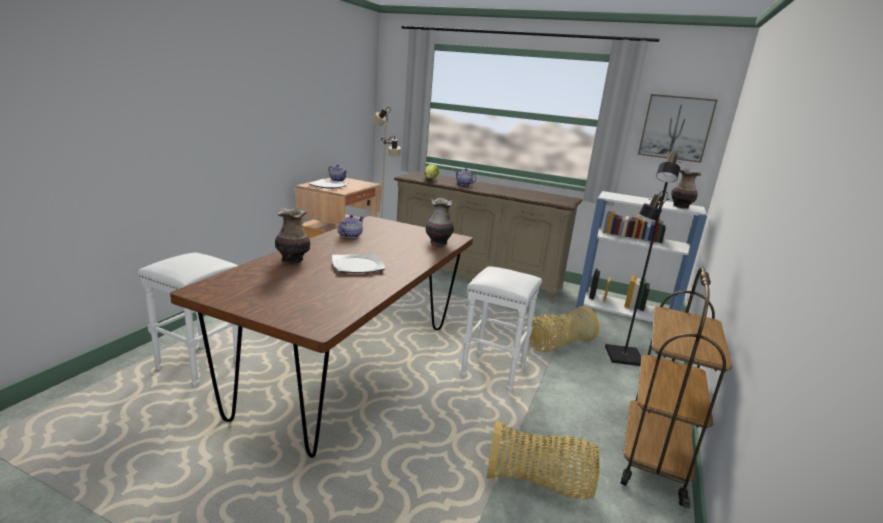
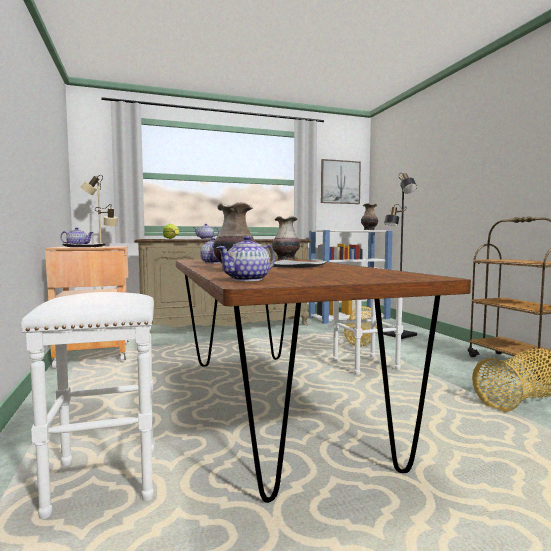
camera: 40 degrees left, 15 degrees down
(225, 283) = (248, 279): none -> teapot

